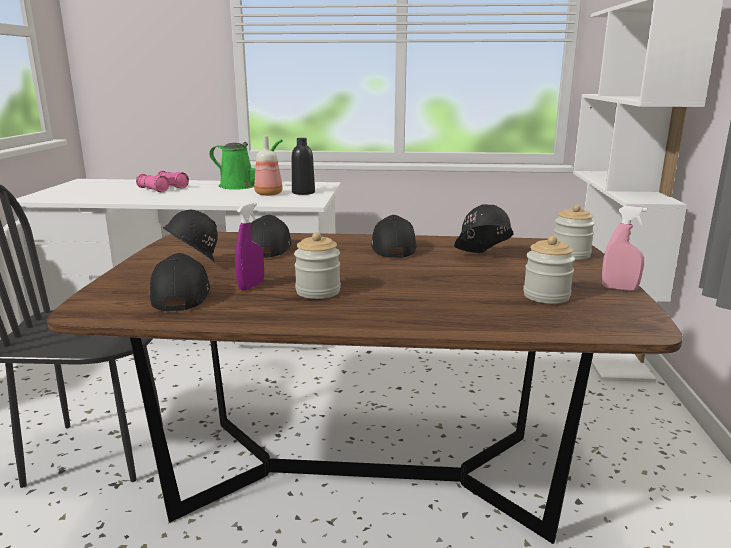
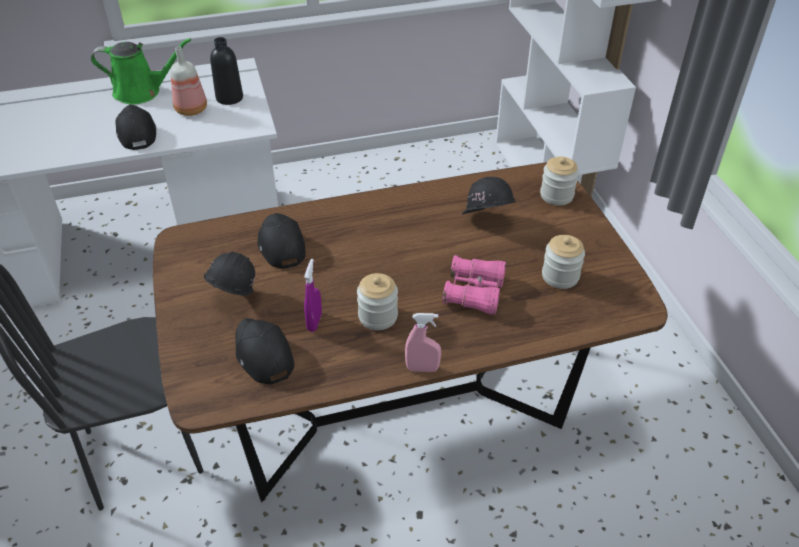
camera: 20 degrees left, 25 degrees up
(163, 188) = (47, 117): pink binoculars -> pink binoculars (474, 292)
(392, 248) = (399, 218): black cap -> black cap (136, 133)
(619, 288) = (610, 250): pink spray bottle -> pink spray bottle (422, 368)

